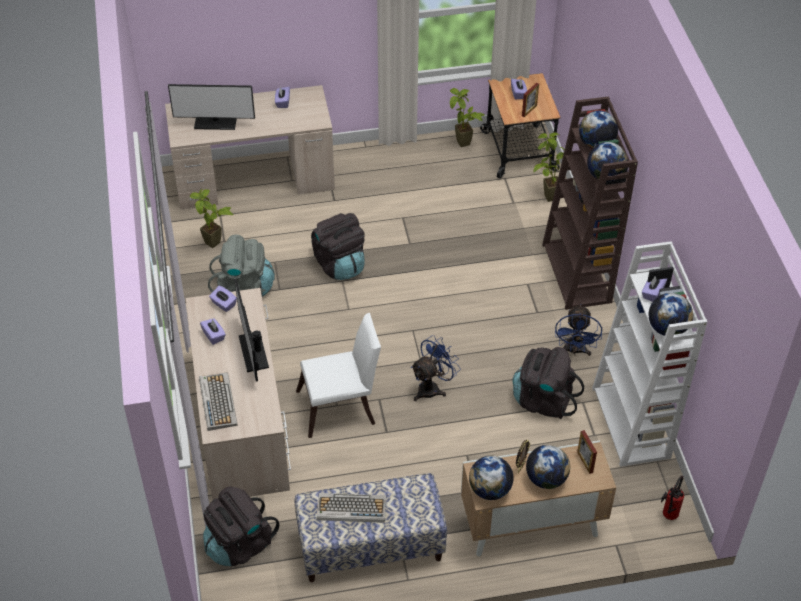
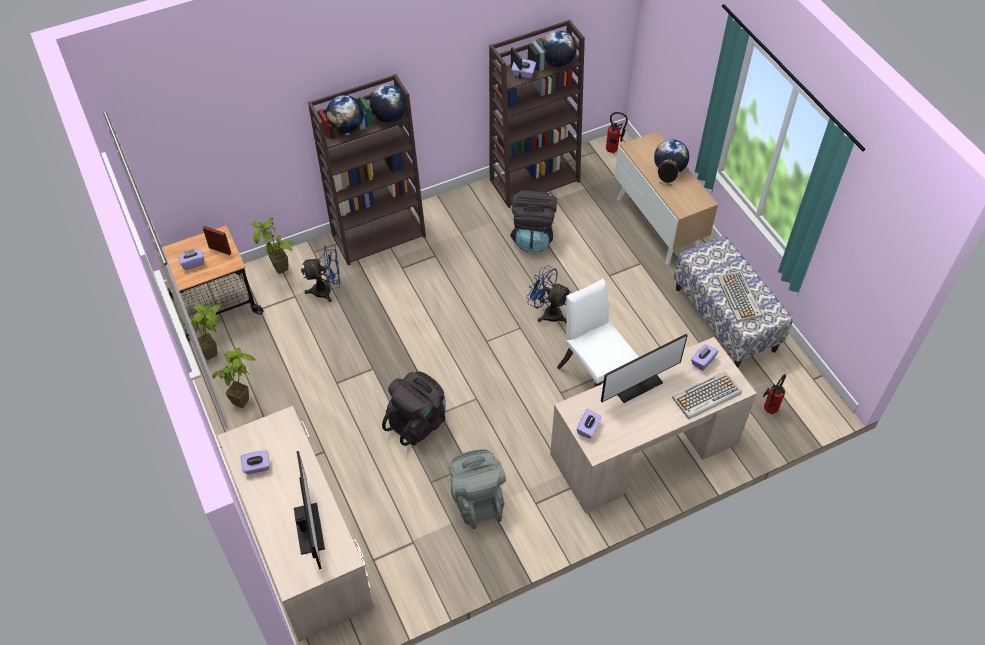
camera: 105 degrees left, 5 degrees up
(214, 336) = (631, 424): purple tissue box -> purple tissue box (702, 361)
(215, 246) = (424, 548): potted plant -> potted plant (246, 398)
(239, 544) = (768, 410): black backpack -> fire extinguisher
(490, 490) = (695, 199): globe -> none
(574, 351) = (472, 224): blue fan -> blue fan (327, 290)
(585, 462) = (643, 150): picture frame -> none
(632, 423) = (535, 180): white bookcase -> brown bookcase

